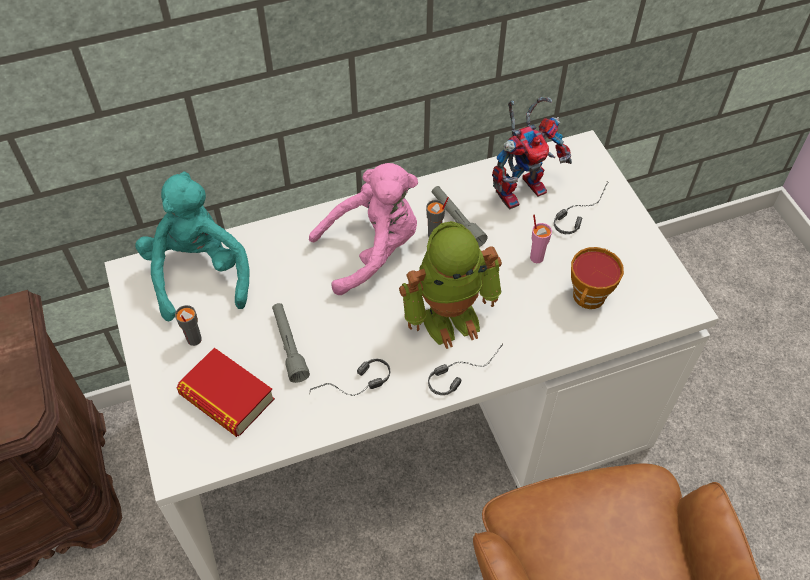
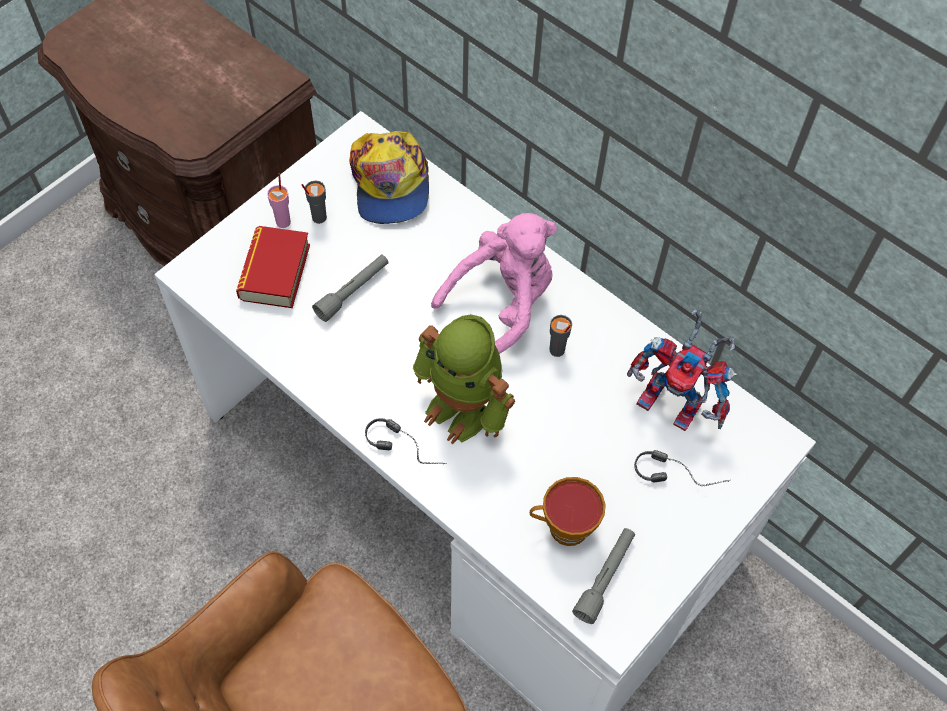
camera: 60 degrees right, 5 degrees up
(199, 273) = (390, 184): turquoise plush toy -> cap
(352, 388) = (336, 363): headphones -> none
(372, 250) = (502, 305): pink plush toy -> pink plush toy turned 75 degrees counterclockwise
(456, 221) = (588, 362): grey flashlight -> grey flashlight (605, 577)
(536, 257) = (588, 456): pink cup -> pink cup (283, 221)

